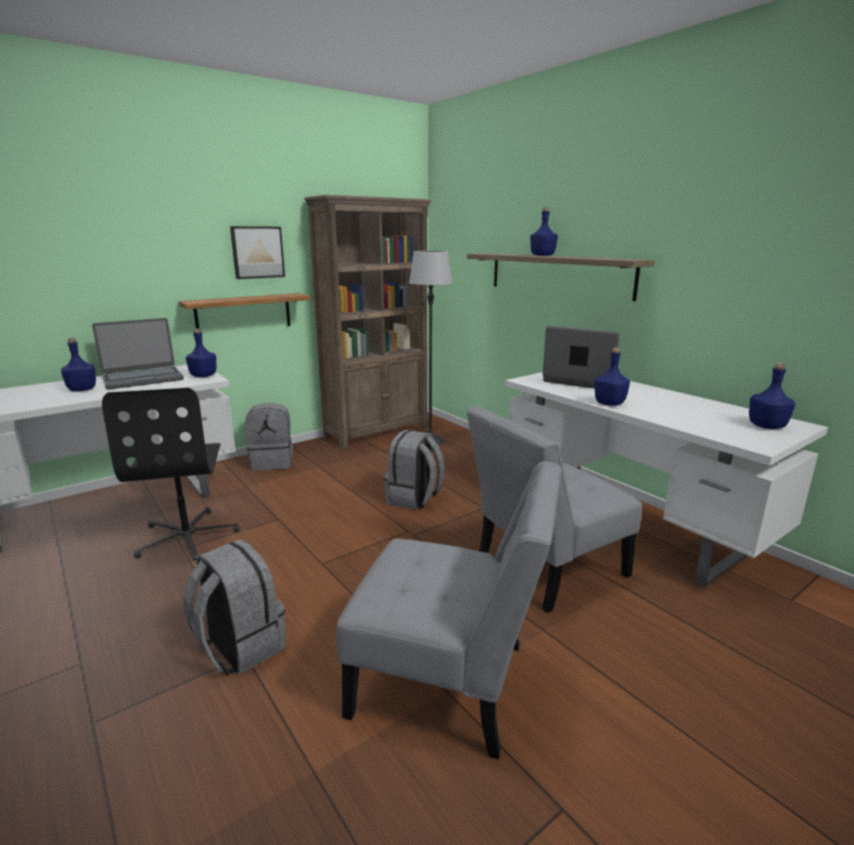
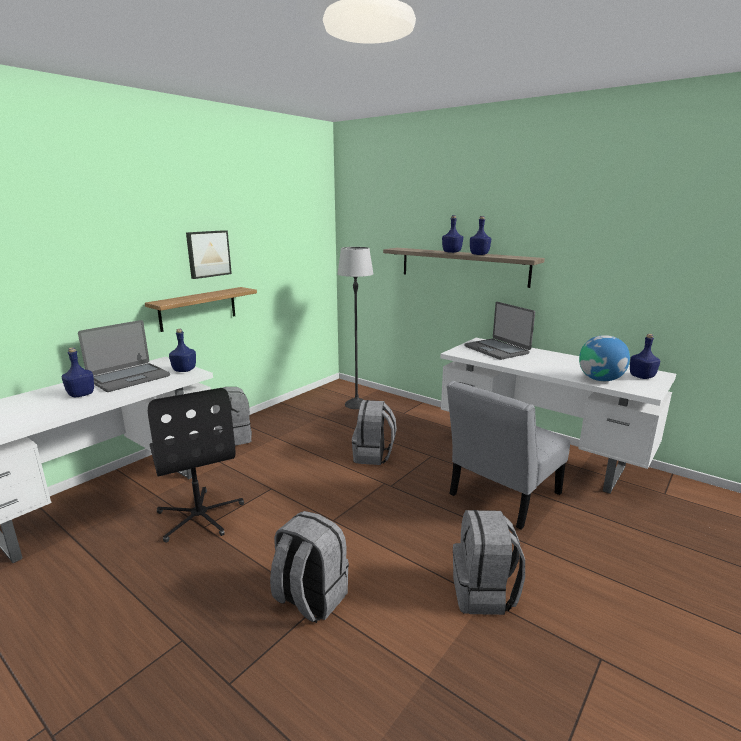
camera: 15 degrees left, 0 degrees up
(377, 432) = (307, 401): brown bookcase -> none
(450, 683) = (484, 593): grey chair -> grey backpack
(583, 381) = (497, 350): laptop -> laptop turned 135 degrees counterclockwise
(609, 403) = (530, 368): blue bottle -> blue bottle (479, 254)
(698, 424) = (600, 379): none -> globe

